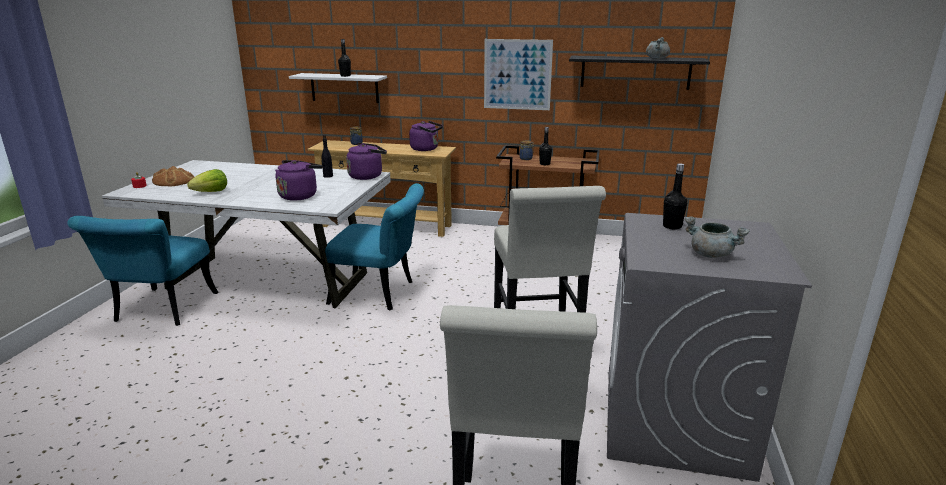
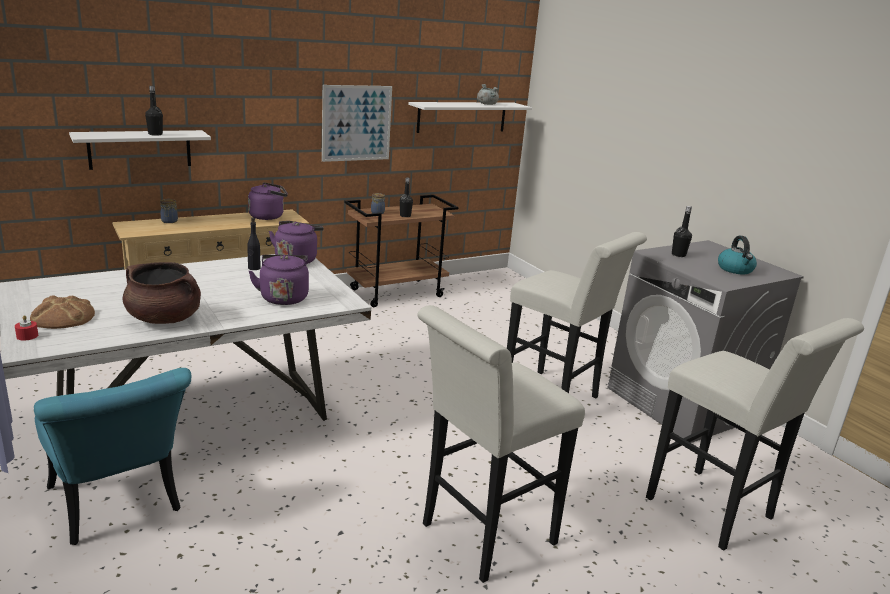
camera: 45 degrees left, 0 degrees up
(211, 192) = (164, 319): lettuce -> brown cooking pot
(286, 428) = (481, 537): none -> white stool
(380, 293) = (342, 390): turquoise chair -> none
(635, 72) = (462, 117): black shelf -> white shelf
(711, 254) = (735, 269): grey cooking pot -> kettle

